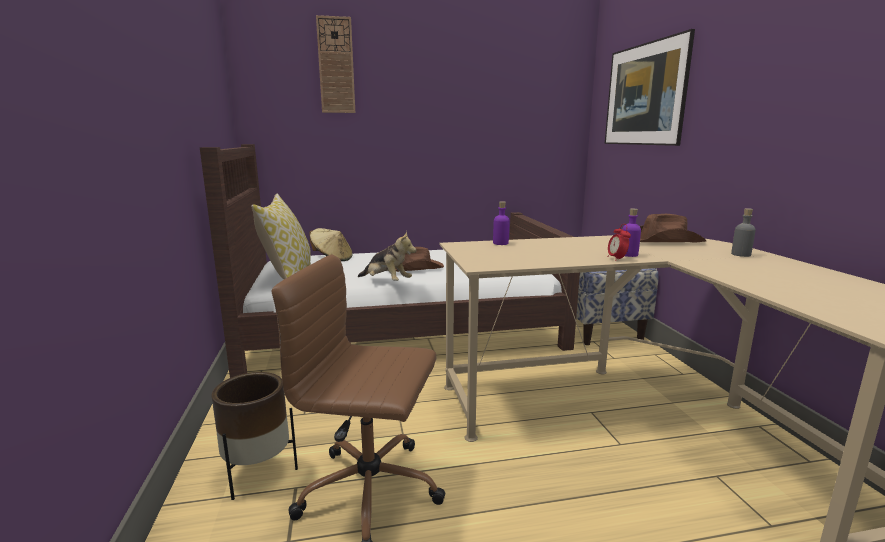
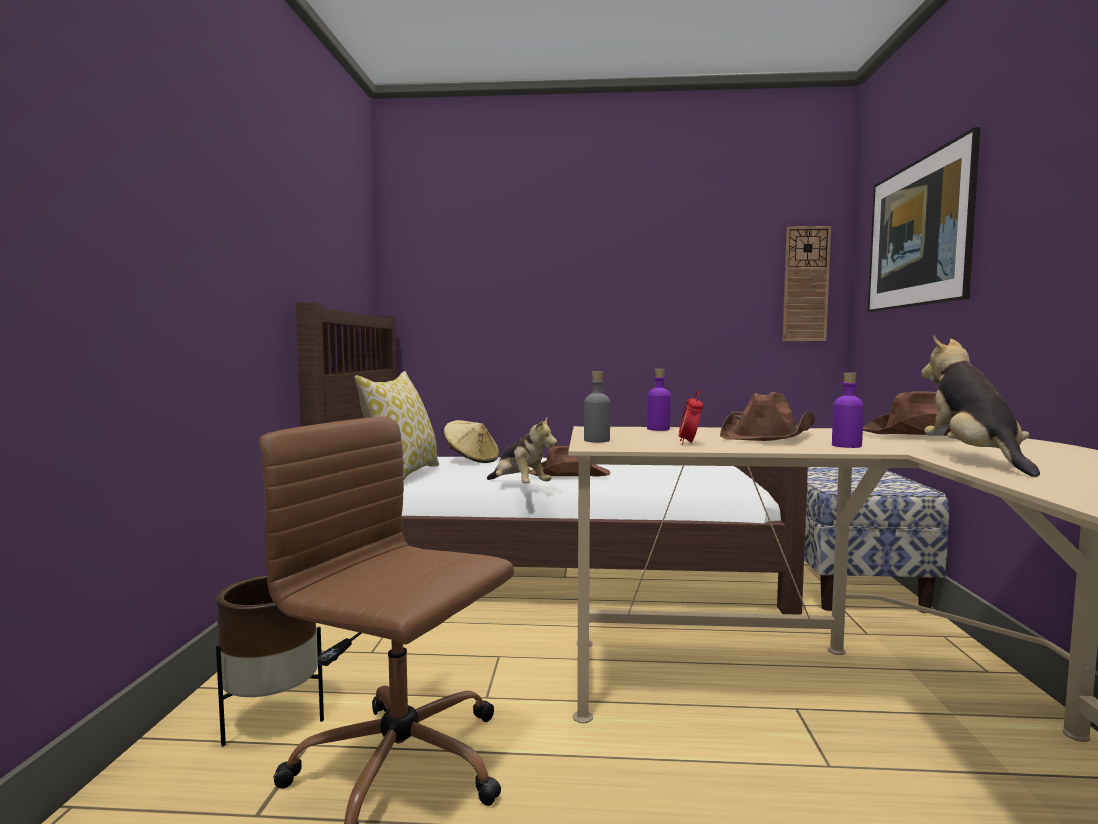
camera: 15 degrees right, 10 degrees down
(336, 65) = (497, 222): wall clock -> wall clock (805, 284)
(574, 246) = (767, 435): none -> brown hat
(617, 259) = (819, 449): alarm clock -> alarm clock (690, 443)
(705, 264) = (973, 459): none -> plush toy
(740, 254) = (1055, 453): grey bottle -> grey bottle (596, 440)

